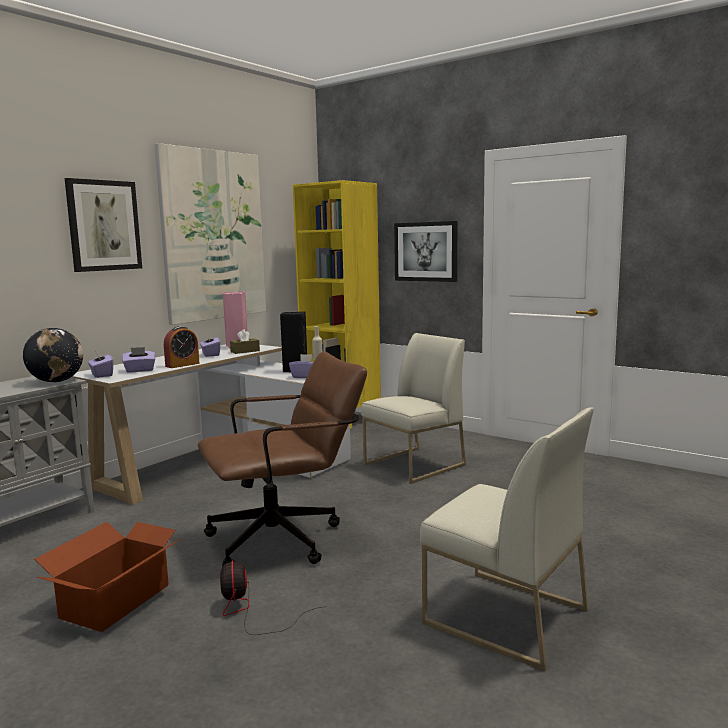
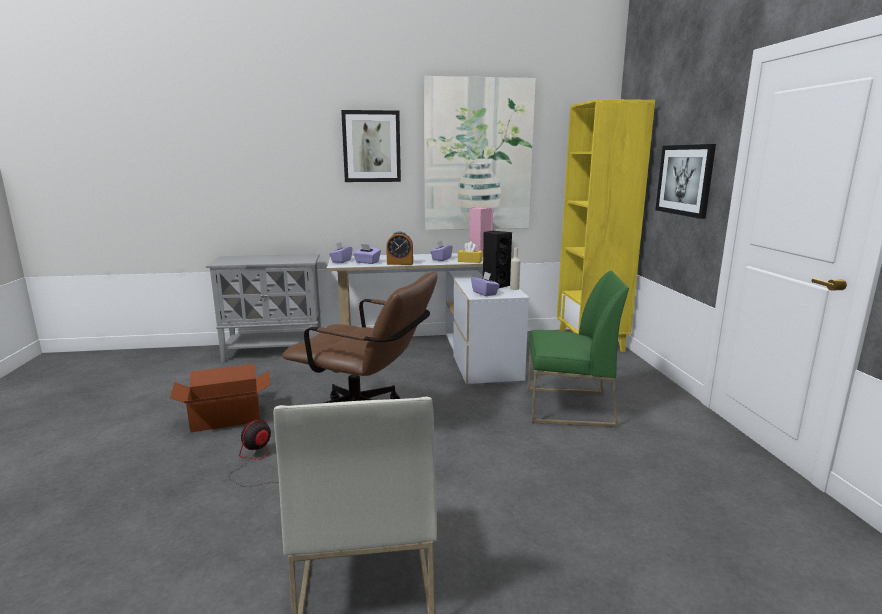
camera: 45 degrees right, 5 degrees up
(56, 381) = (301, 260): globe -> none
(245, 351) = (470, 261): brown tissue box -> yellow tissue box
(414, 465) = (568, 407): white chair -> green chair

